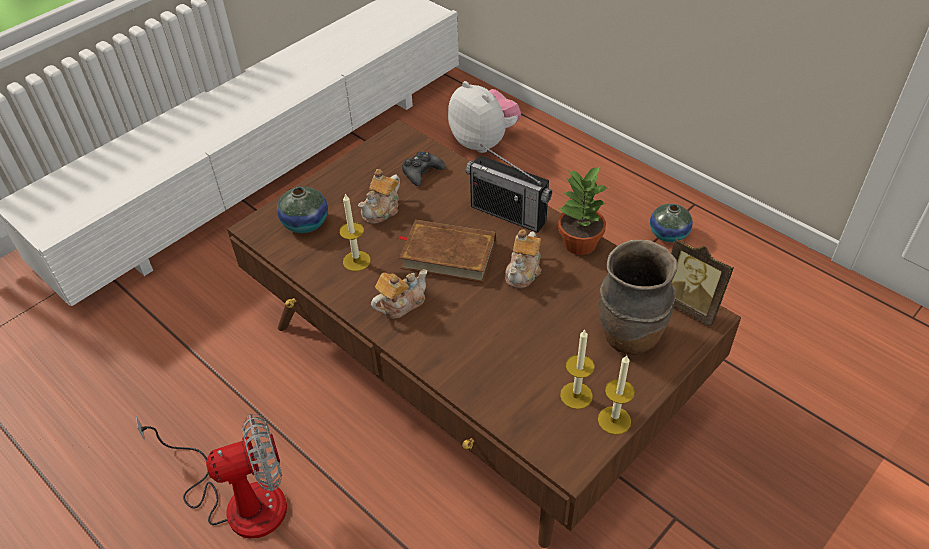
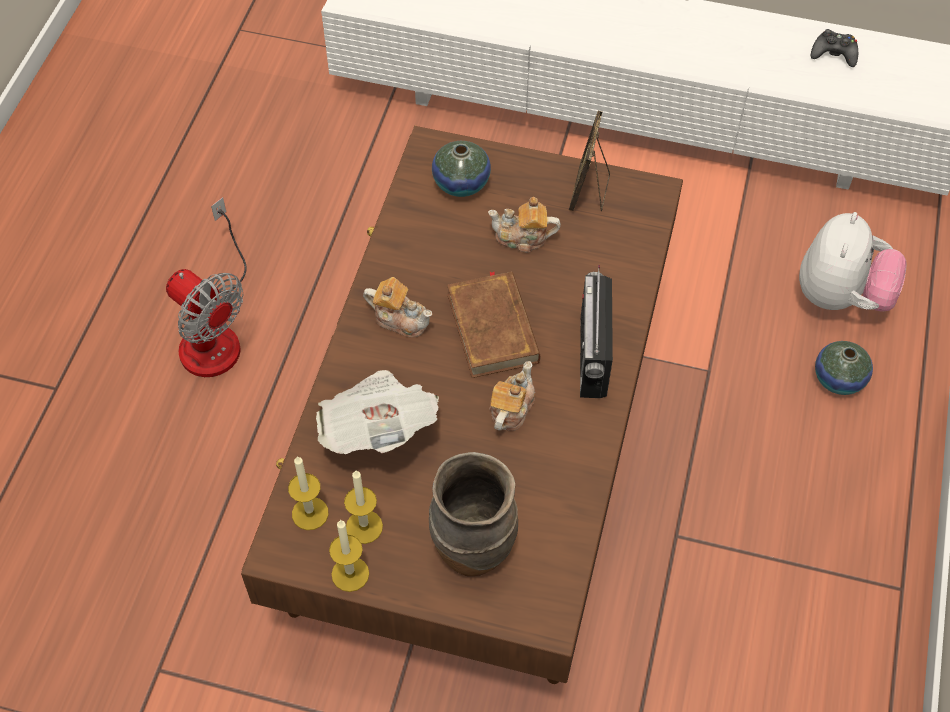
camera: 60 degrees right, 10 degrees up
(356, 261) = (435, 253): candle -> candle (310, 513)
(422, 172) = (606, 244): black game controller -> black game controller (834, 53)
(492, 353) = (378, 428): none -> newspaper
(524, 271) = (511, 409): teapot -> teapot turned 120 degrees clockwise
(578, 243) = (588, 444): potted plant -> none
(668, 234) = (819, 576): vase -> vase (838, 379)
(691, 305) = (556, 596): picture frame -> picture frame (589, 191)

